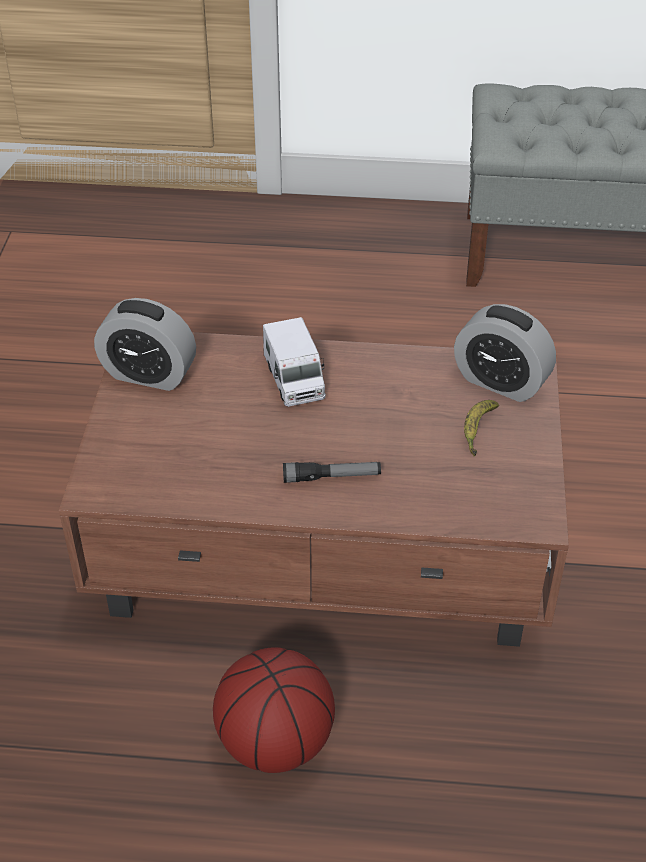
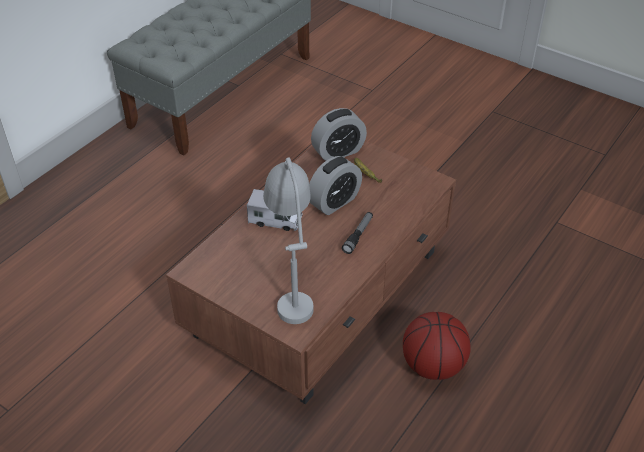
camera: 60 degrees left, 0 degrees up
(149, 374) = (220, 275): alarm clock -> alarm clock (334, 202)
(188, 444) = (291, 280): none -> grey table lamp

